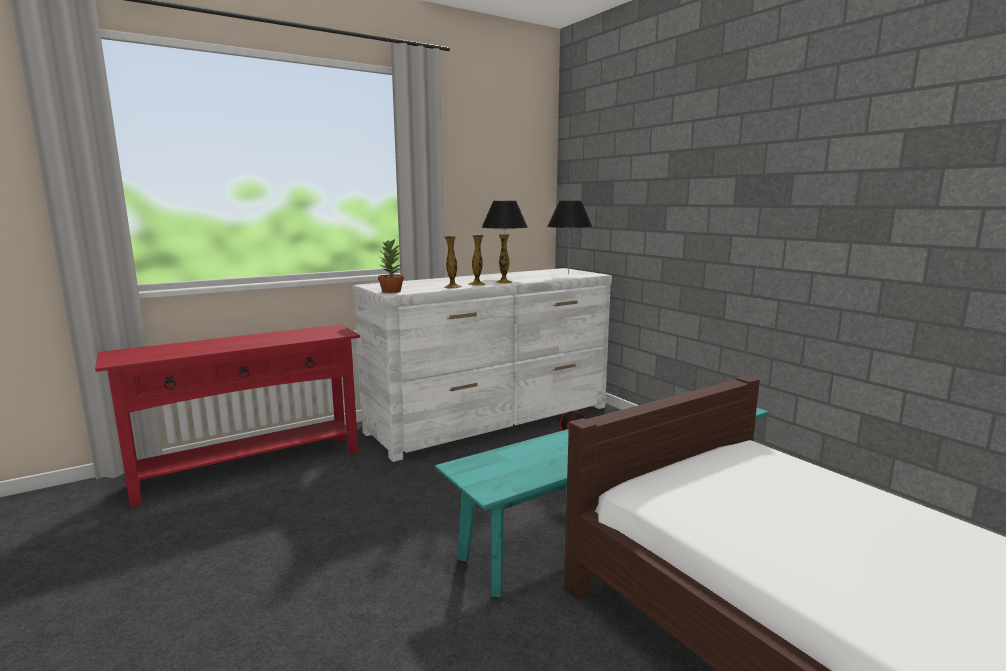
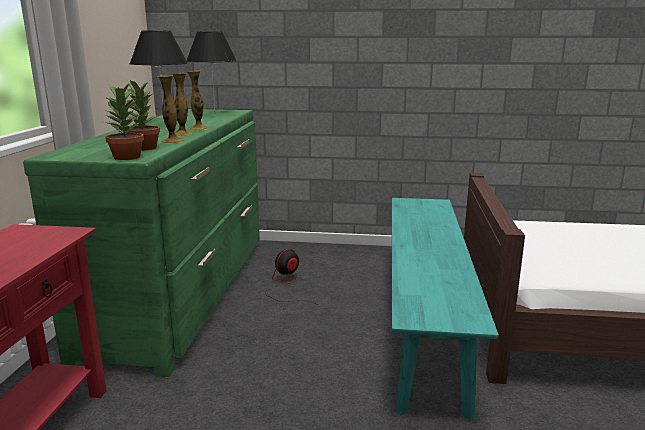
camera: 50 degrees left, 5 degrees up
(421, 288) = (143, 148): none -> potted plant
(492, 419) = (185, 290): white dresser -> green dresser

